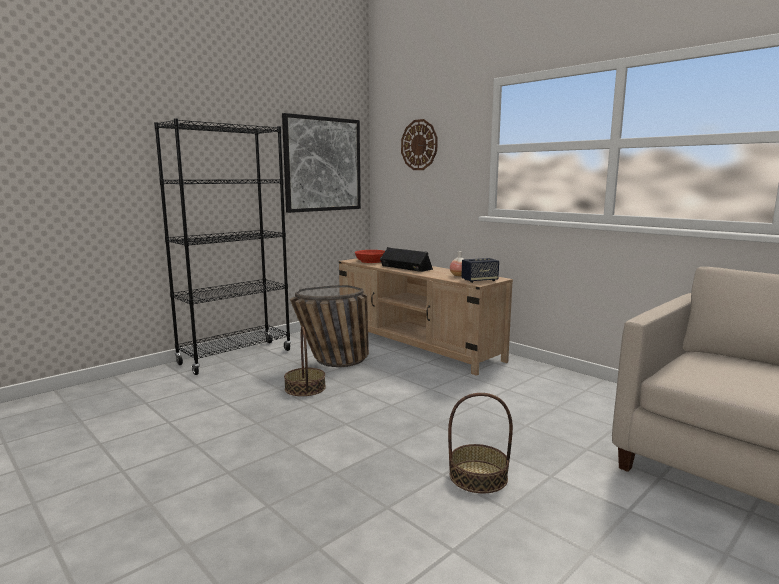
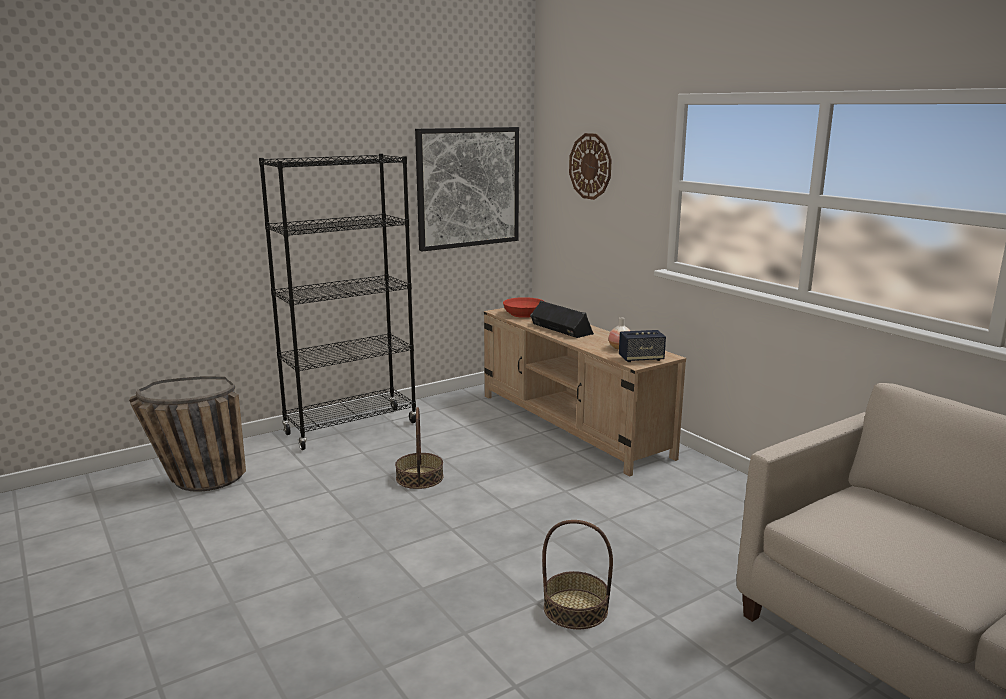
camera: 10 degrees right, 5 degrees up
(332, 362) = (460, 444): basket -> basket (191, 482)

